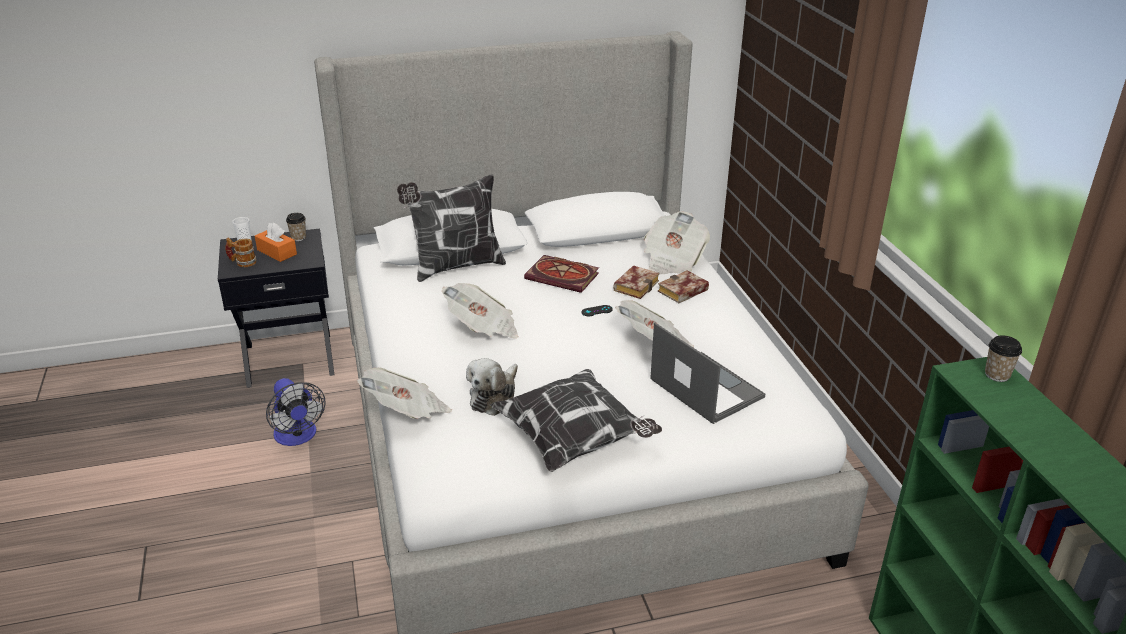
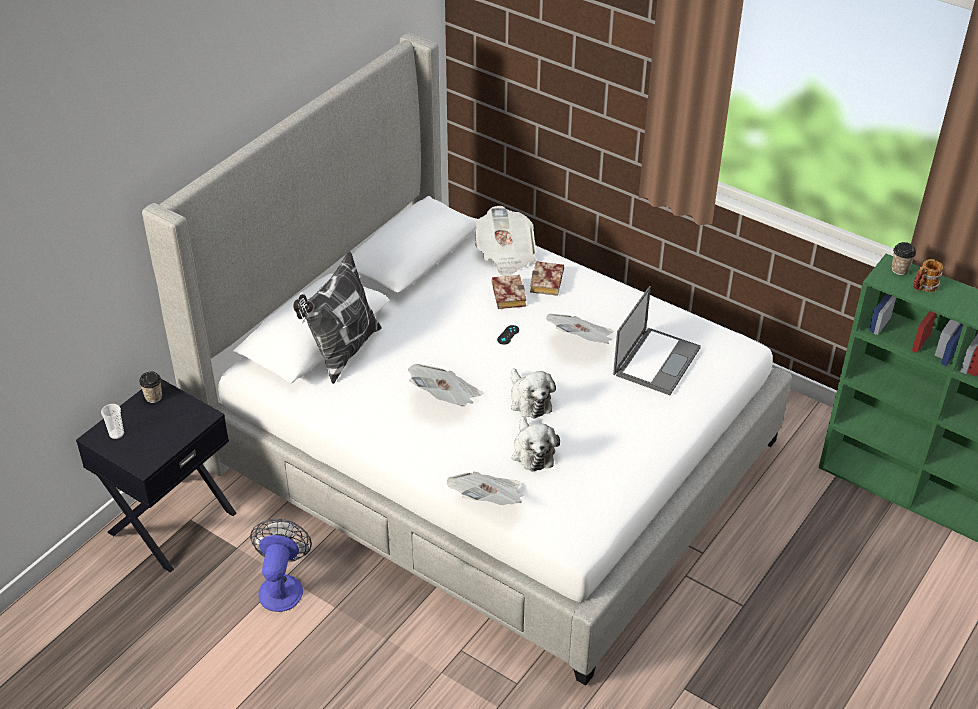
camera: 40 degrees left, 10 degrees up
(242, 262) = (140, 451): mug -> mug (923, 287)
(277, 252) = (157, 423): orange tissue box -> none
(297, 436) = (282, 586): fan -> fan turned 105 degrees counterclockwise
(547, 361) = (529, 400): none -> plush toy
(564, 276) = (443, 315): book -> none
(575, 440) = (625, 452): pillow -> none
(705, 387) = (656, 360): laptop -> laptop turned 105 degrees clockwise

